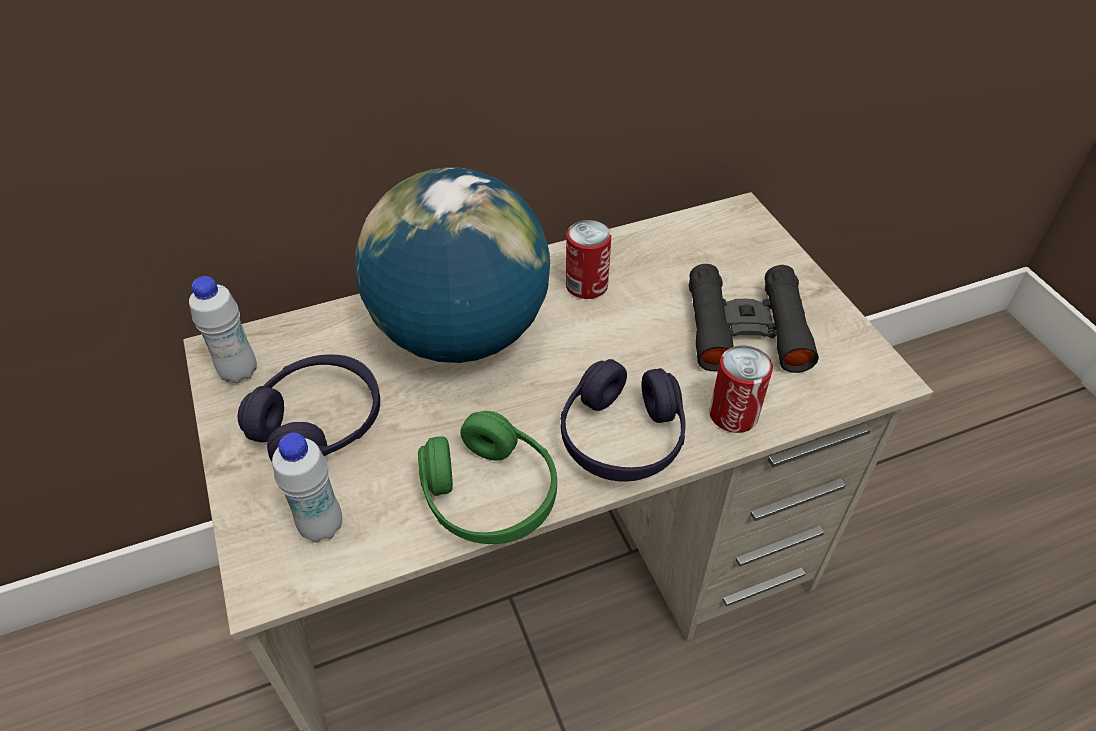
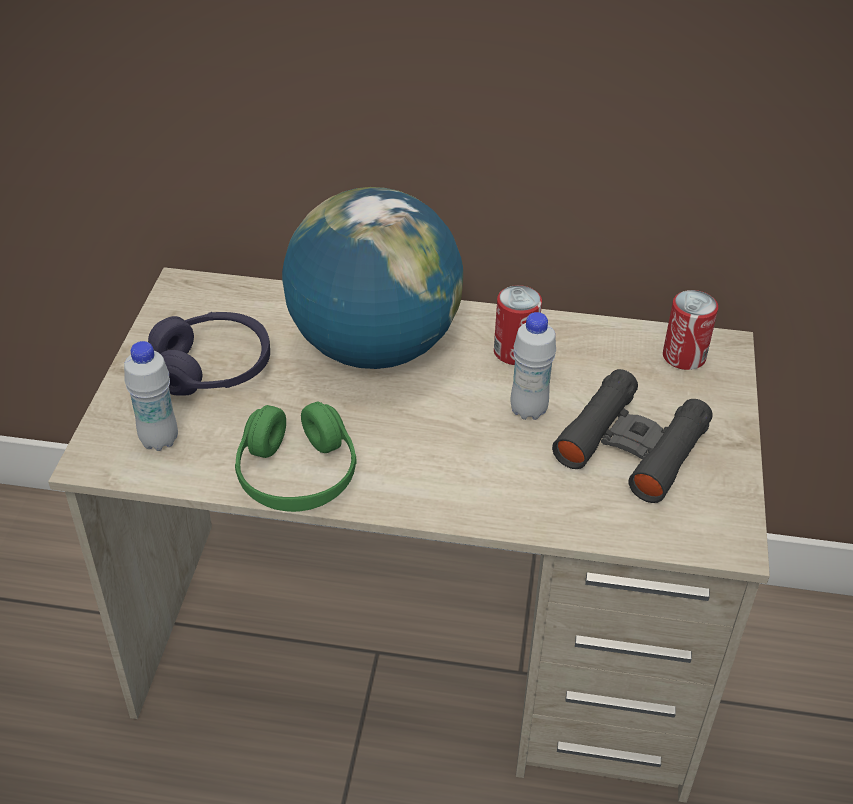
camera: 30 degrees right, 5 degrees down
(239, 372) = (184, 307): white bottle -> white bottle (528, 410)
(622, 437) = (439, 482): purple headphones -> none
(733, 414) = (553, 508): can -> can (684, 356)

